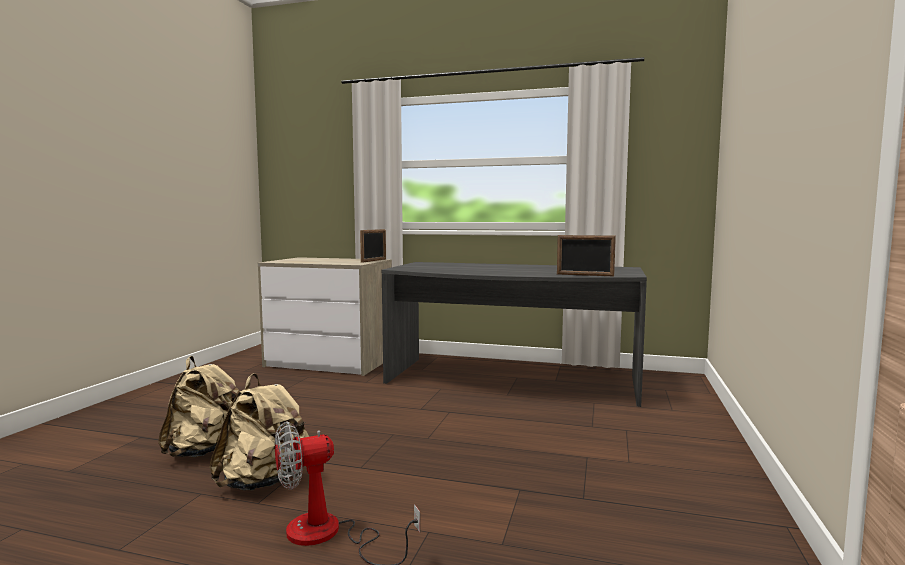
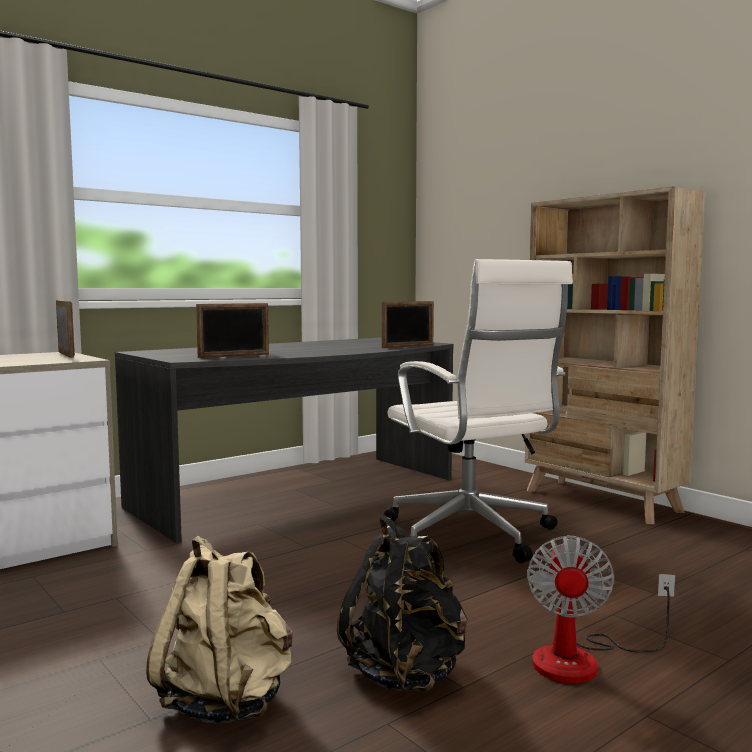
camera: 55 degrees left, 0 degrees up
(264, 482) = (406, 673): beige backpack -> black backpack
(433, 269) = (234, 356): none -> picture frame
(520, 444) = (471, 535): none -> white office chair
(721, 473) = (602, 501): none -> beige bookcase

